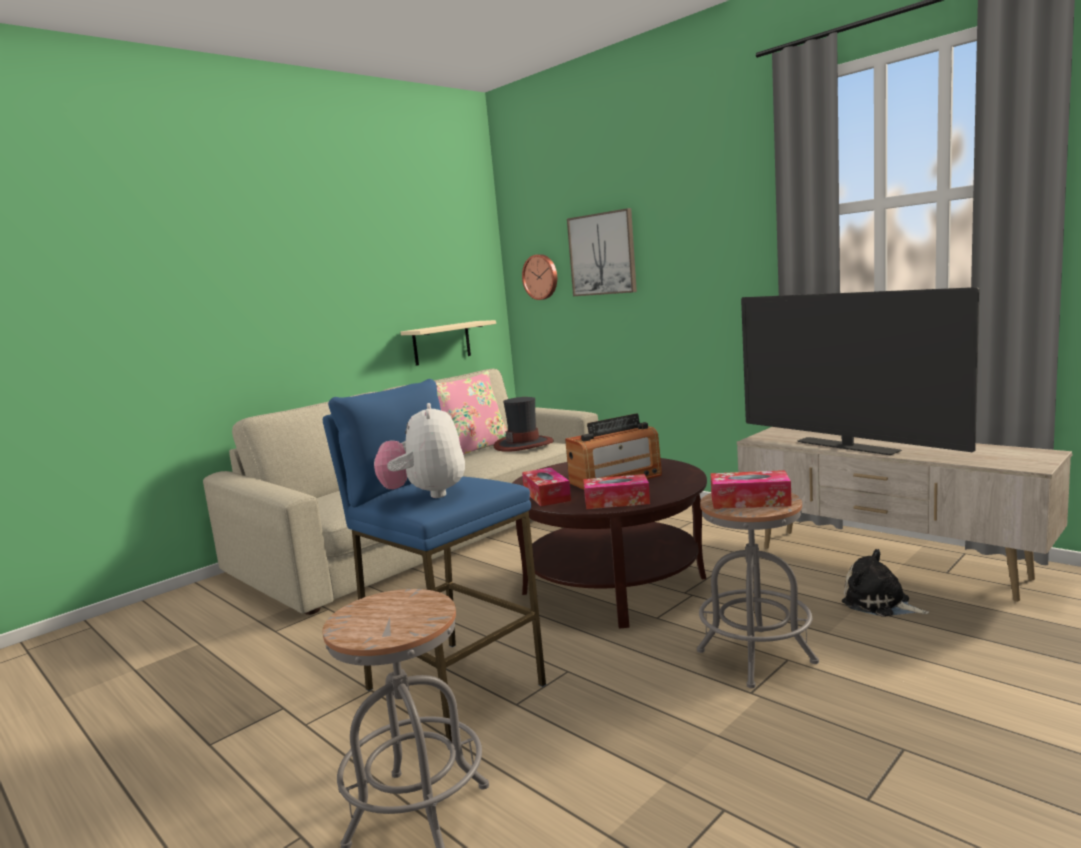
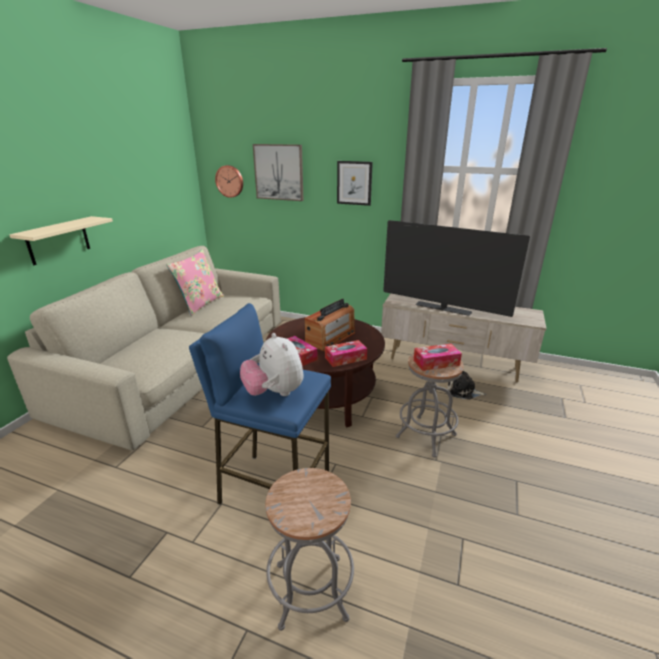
camera: 25 degrees left, 15 degrees up
(441, 343) = (163, 228): beige shelf -> beige shelf (58, 240)
(524, 444) = (237, 301): hat -> none
(707, 253) = (354, 183): none -> picture

